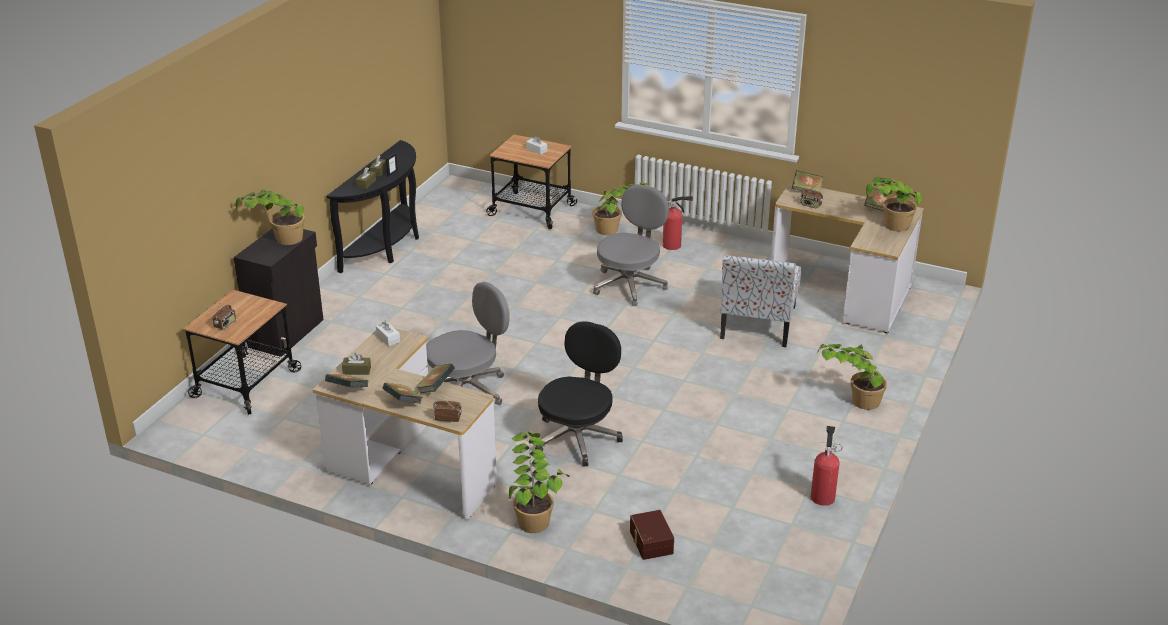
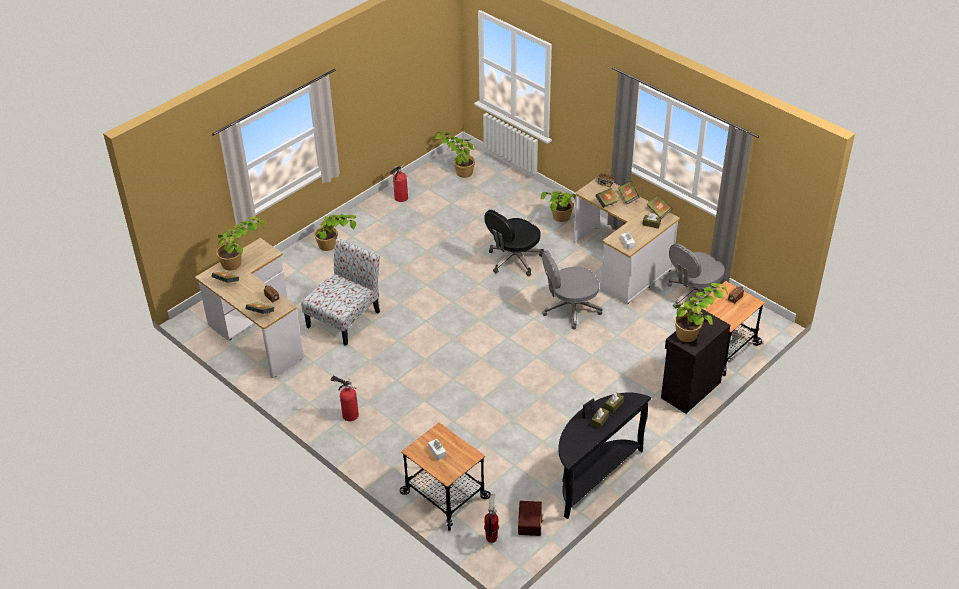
camera: 160 degrees left, 10 degrees up
(472, 194) = (491, 538): none -> fire extinguisher
(618, 231) = (384, 444): potted plant -> potted plant (457, 169)
(630, 284) = (411, 378): grey office chair -> grey office chair (693, 295)
(650, 542) = (505, 195): brown storage box -> brown storage box (530, 522)

